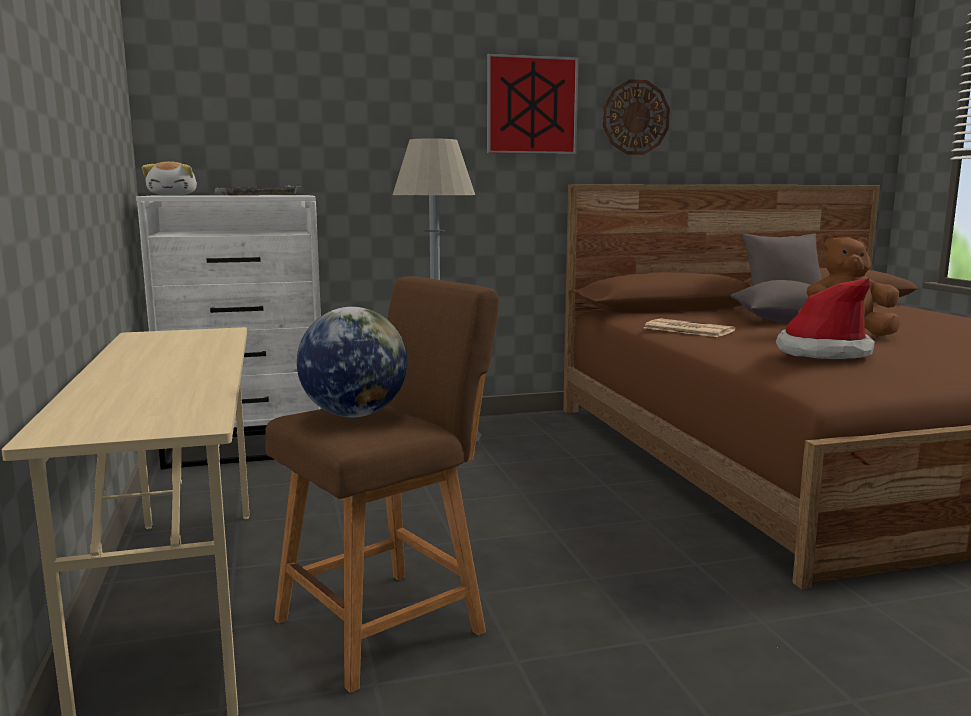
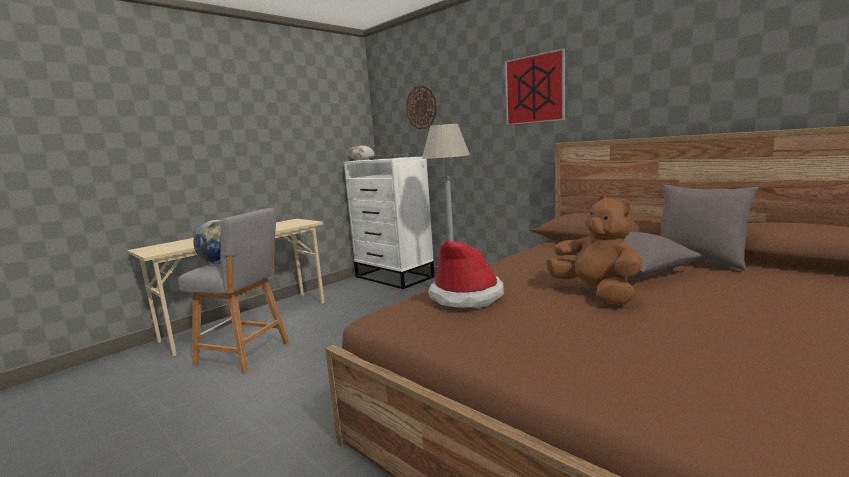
camera: 60 degrees right, 0 degrees up
(388, 622) = (246, 354): brown stool -> grey stool
(635, 117) = (614, 84): wall clock -> wall clock (421, 108)
(687, 329) = (523, 260): newspaper -> none

